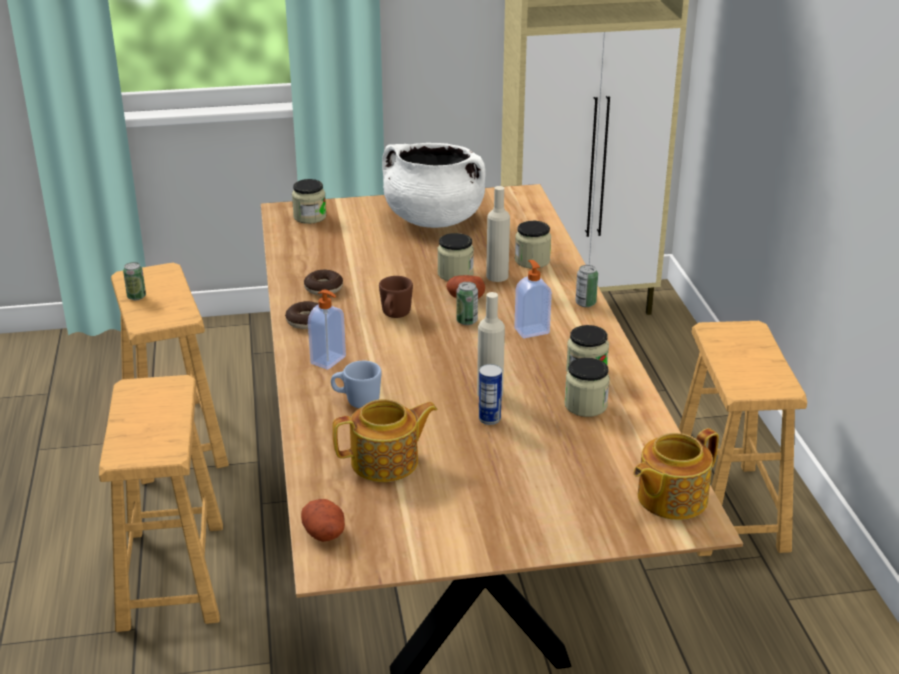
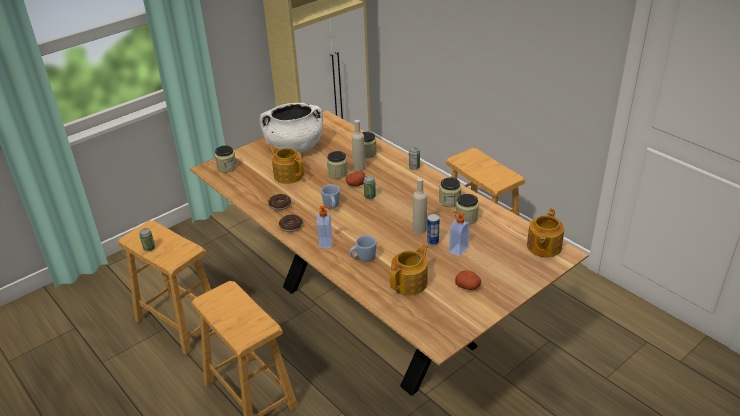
camera: 30 degrees left, 5 degrees up
(325, 533) = (420, 329): potato -> potato (468, 286)
(381, 253) = (288, 175): none -> teapot
(394, 315) = (332, 206): brown mug -> blue mug
(531, 330) = (404, 190): soap dispenser -> soap dispenser (458, 249)

